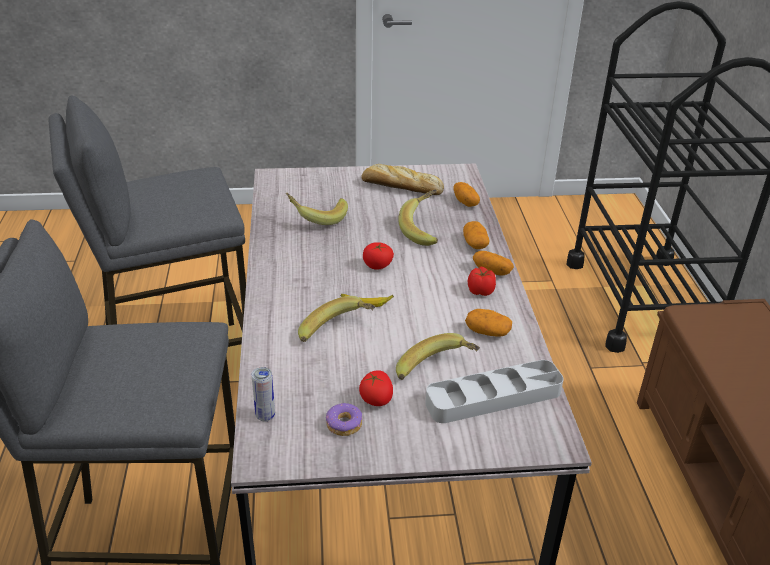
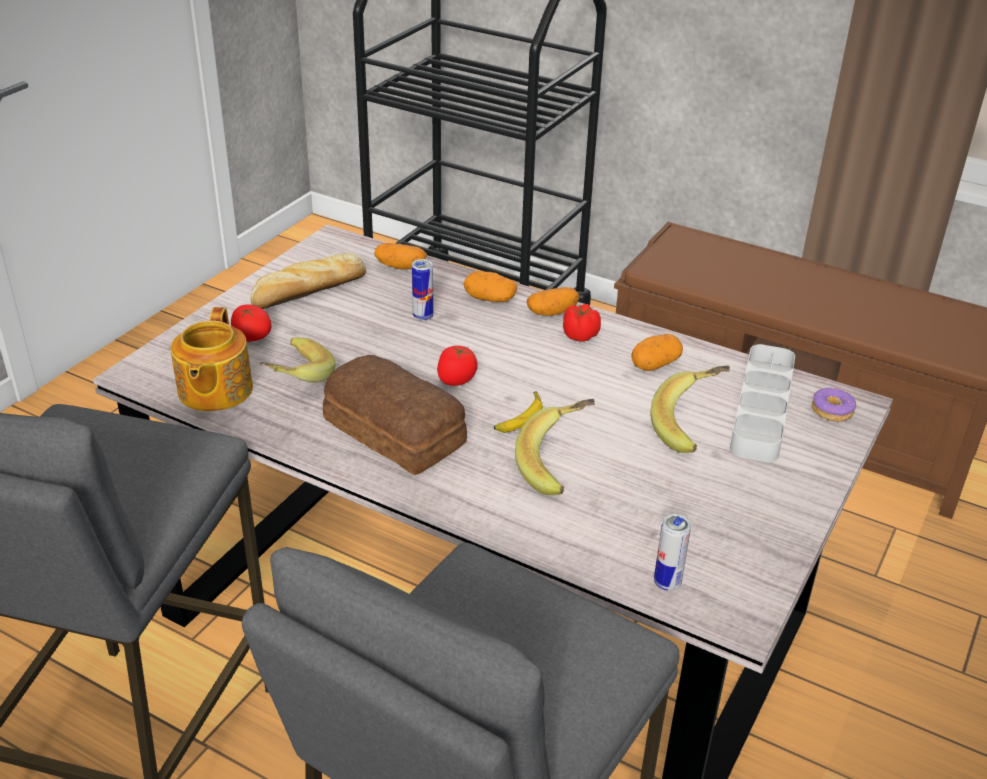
camera: 55 degrees left, 0 degrees up
(280, 201) = (214, 391): none -> teapot
(307, 265) = (394, 430): none -> bread
(344, 424) = (729, 527): donut -> donut (832, 411)
(376, 399) = (704, 486): tomato -> tomato (251, 338)
(425, 230) = (423, 316): banana -> can

